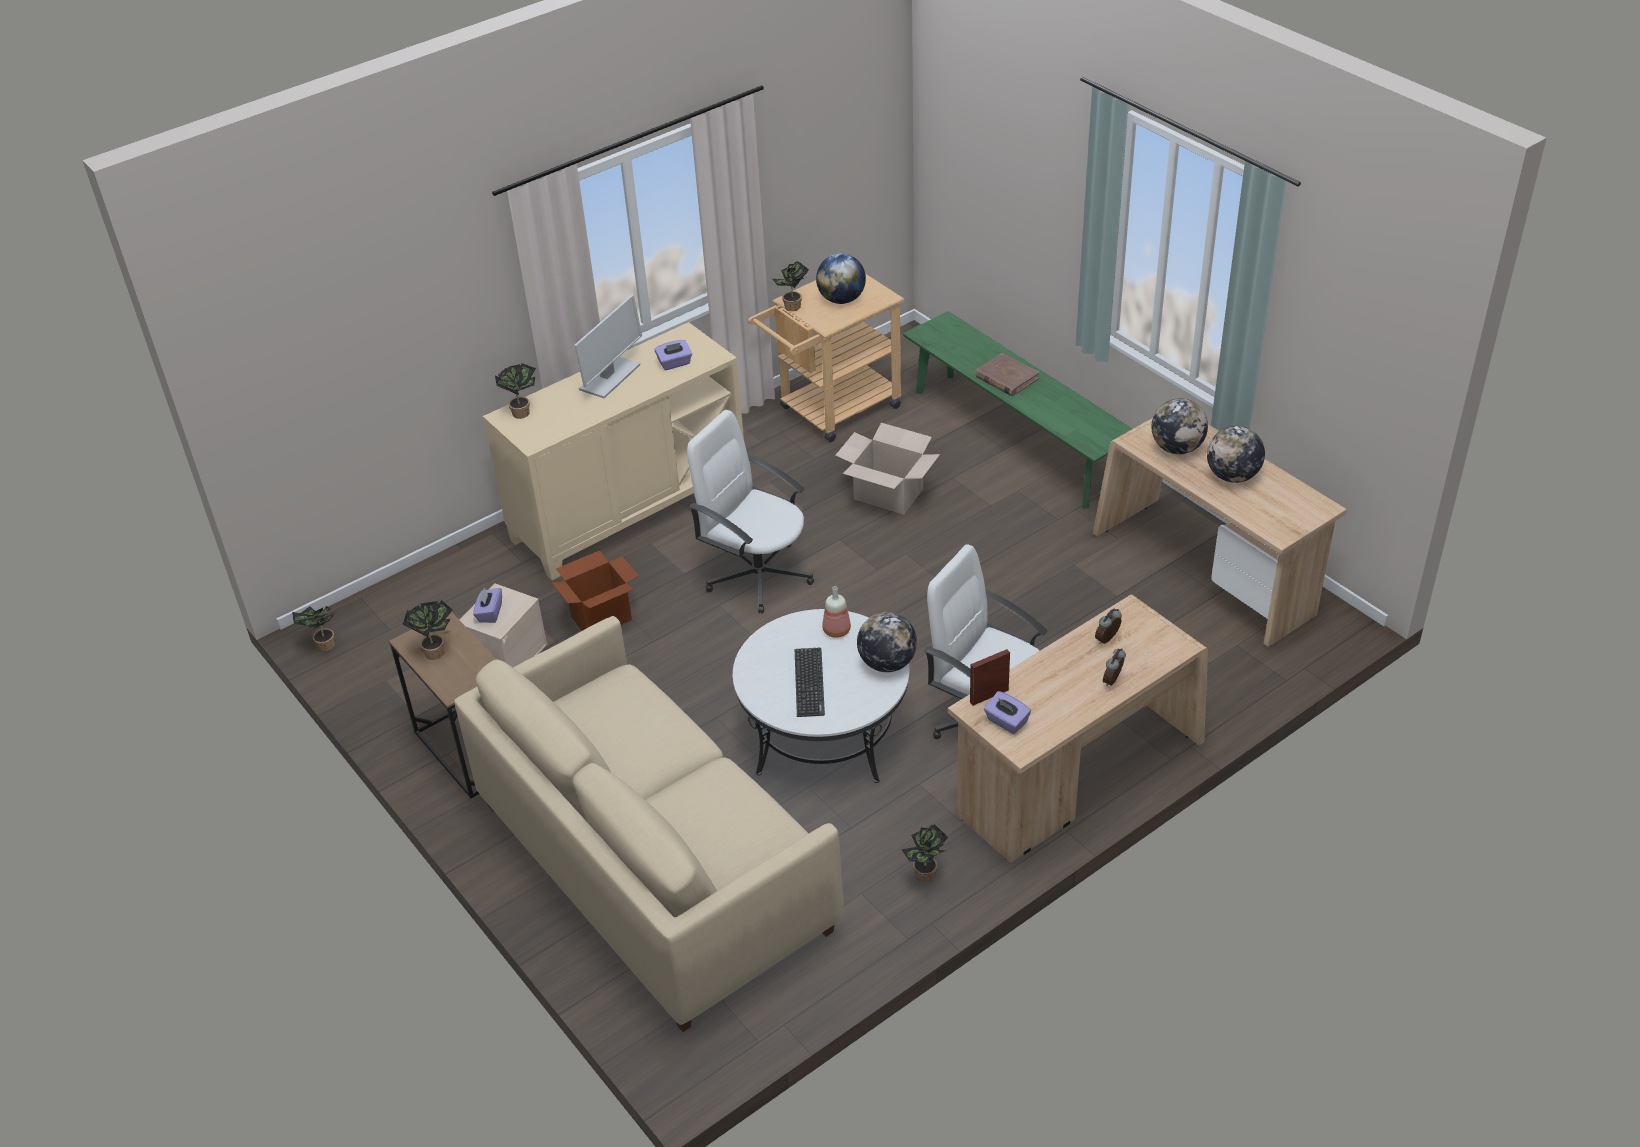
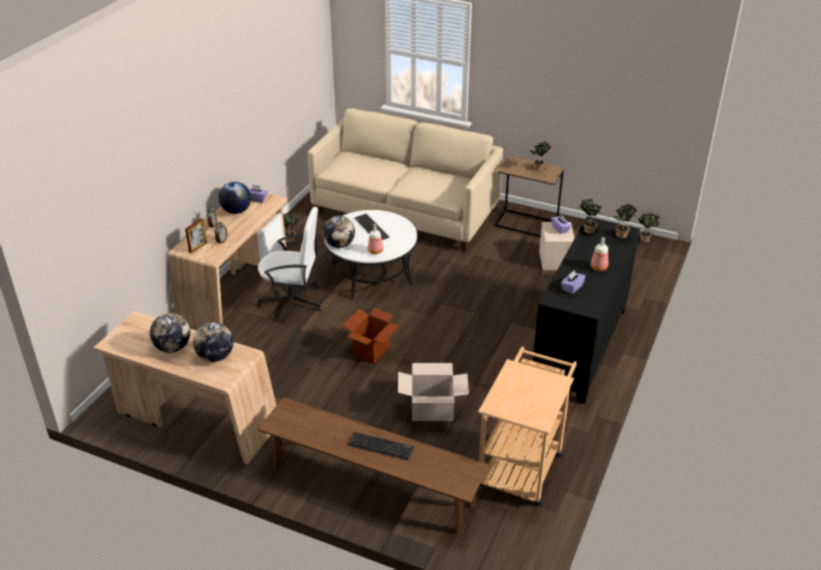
camera: 150 degrees right, 5 degrees down
(601, 618) = (529, 288): cardboard box -> cardboard box (371, 351)
(610, 378) = (599, 268): monitor -> bottle
(629, 509) = (581, 347): beige cabinet -> black cabinet
(758, 575) = (469, 334): white office chair -> none
(793, 308) = (550, 372): potted plant -> potted plant (588, 230)
(841, 299) = (523, 393): globe -> globe (236, 211)
(989, 696) = (270, 206): picture frame -> picture frame (198, 247)
(1006, 378) = (380, 446): brown book -> keyboard
(1015, 438) = (372, 486): green bench -> brown bench

